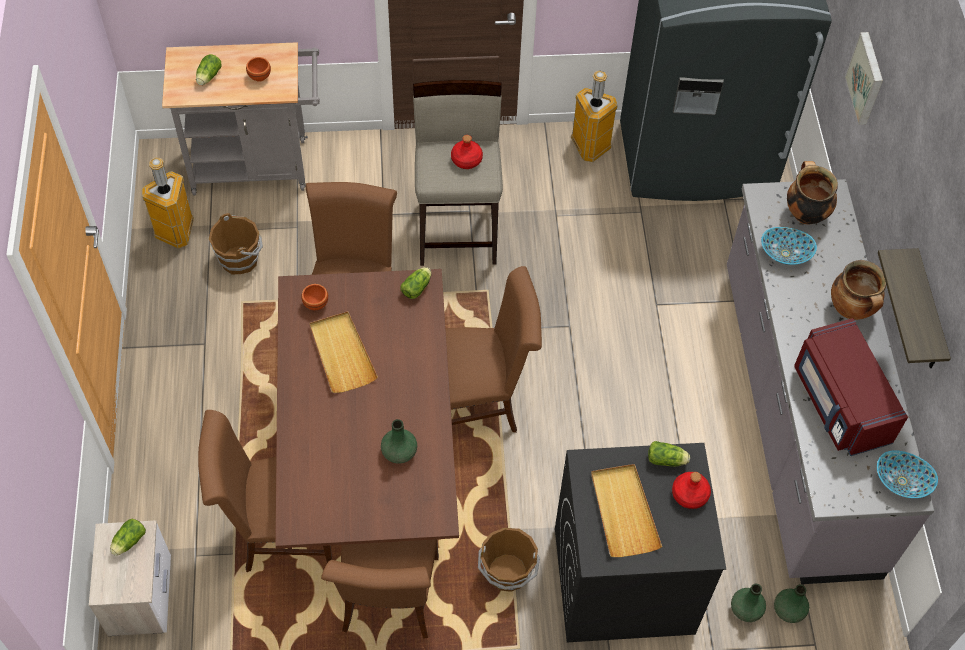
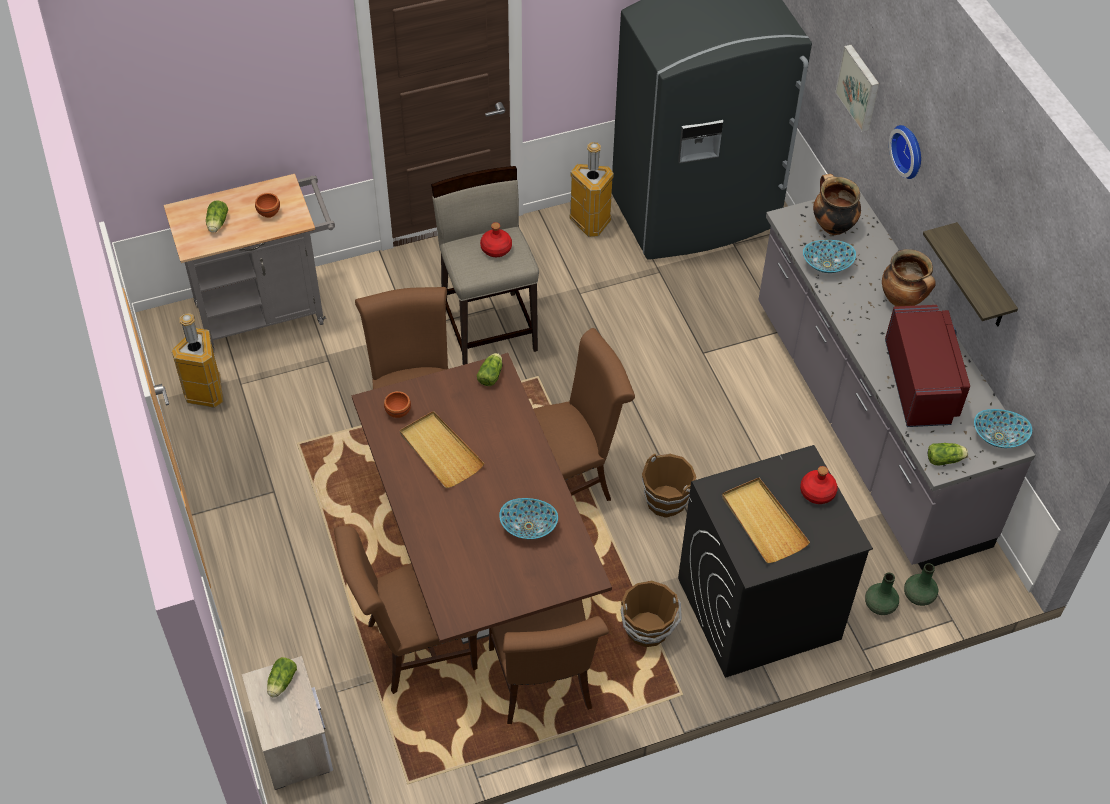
camera: 15 degrees left, 5 degrees down
(240, 259) = (281, 403): brown bucket -> brown bucket (667, 499)
(399, 452) = (528, 527): green vase -> bowl
(667, 460) = (786, 467): lettuce -> lettuce (946, 459)
(839, 403) = (921, 383): red microwave -> red microwave turned 150 degrees counterclockwise
(894, 159) = (909, 150): none -> wall clock

